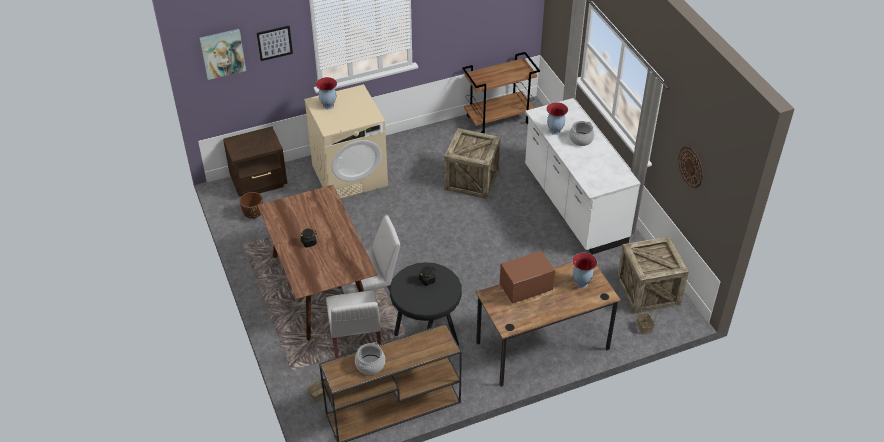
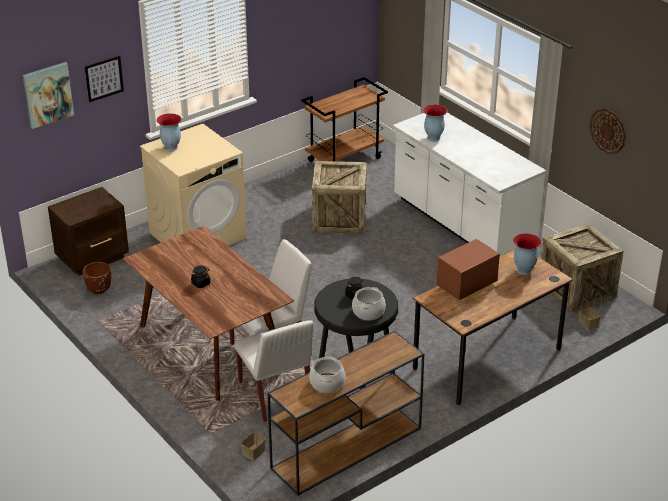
camera: 15 degrees left, 10 degrees down
(581, 139) = (464, 141): cooking pot -> cooking pot (368, 312)

